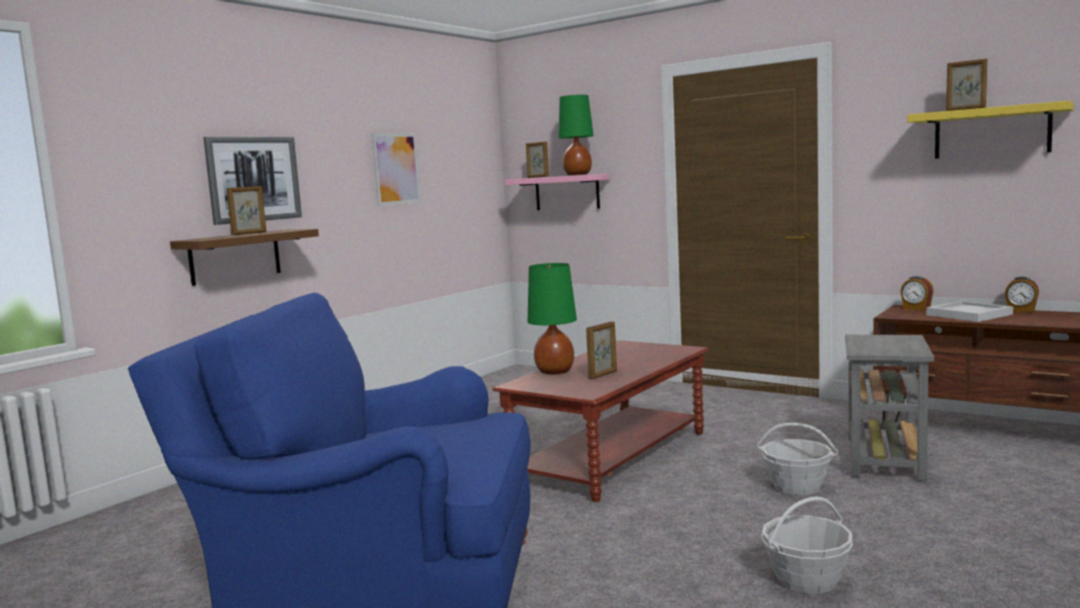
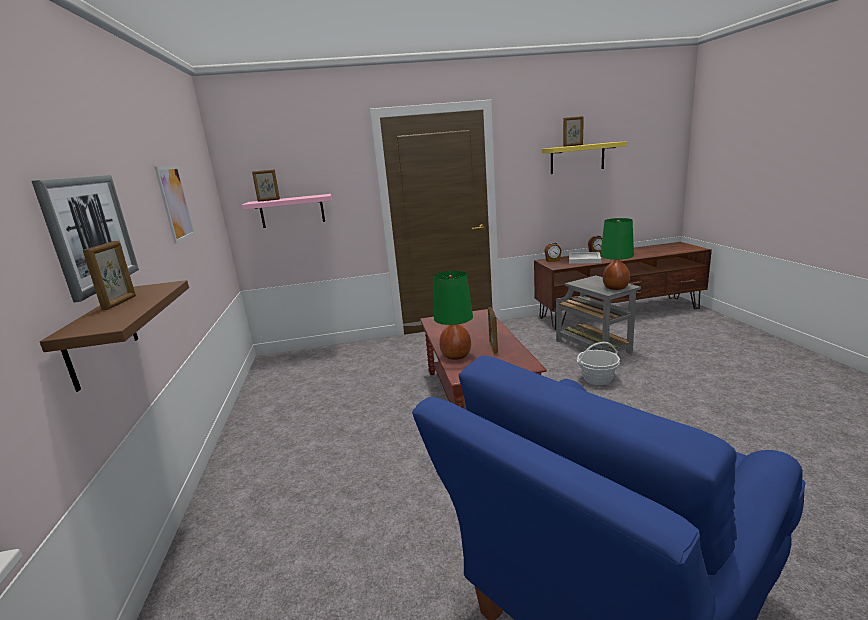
camera: 45 degrees left, 10 degrees up
(578, 175) = (311, 196): green table lamp -> green table lamp (615, 287)
(806, 579) = (714, 430): basket -> none

